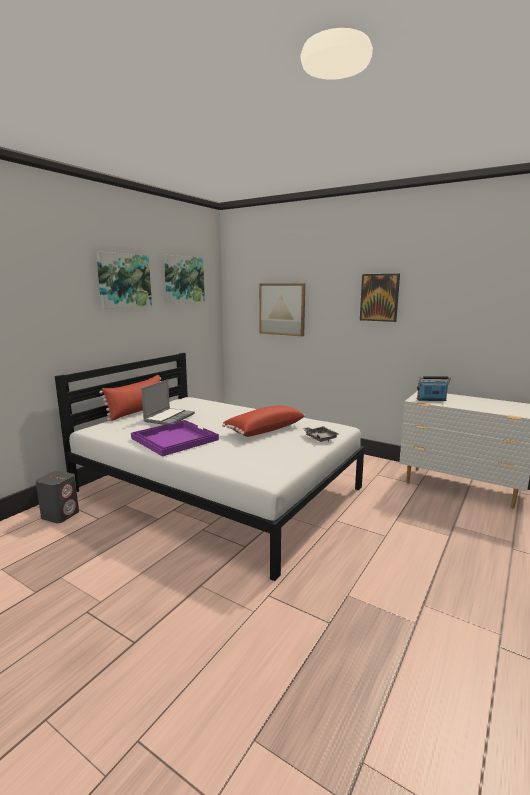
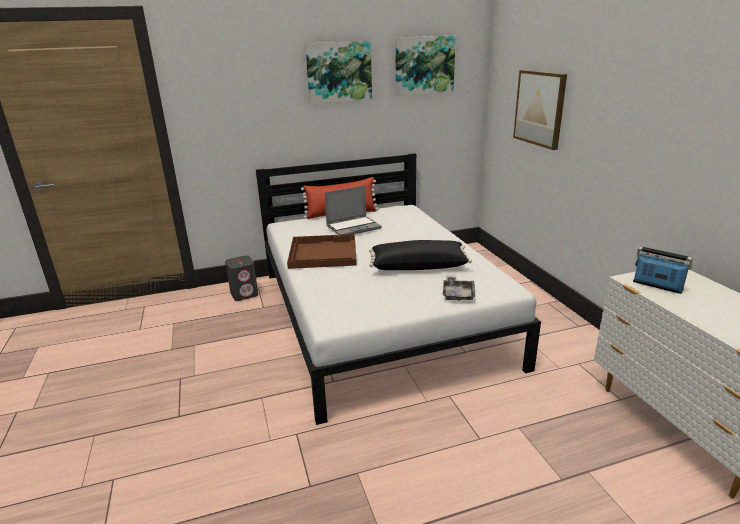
camera: 40 degrees right, 10 degrees up
(173, 439) = (322, 253): purple tray -> brown tray
(264, 430) = (418, 266): red pillow -> black pillow
(379, 297) = (650, 106): picture -> none

